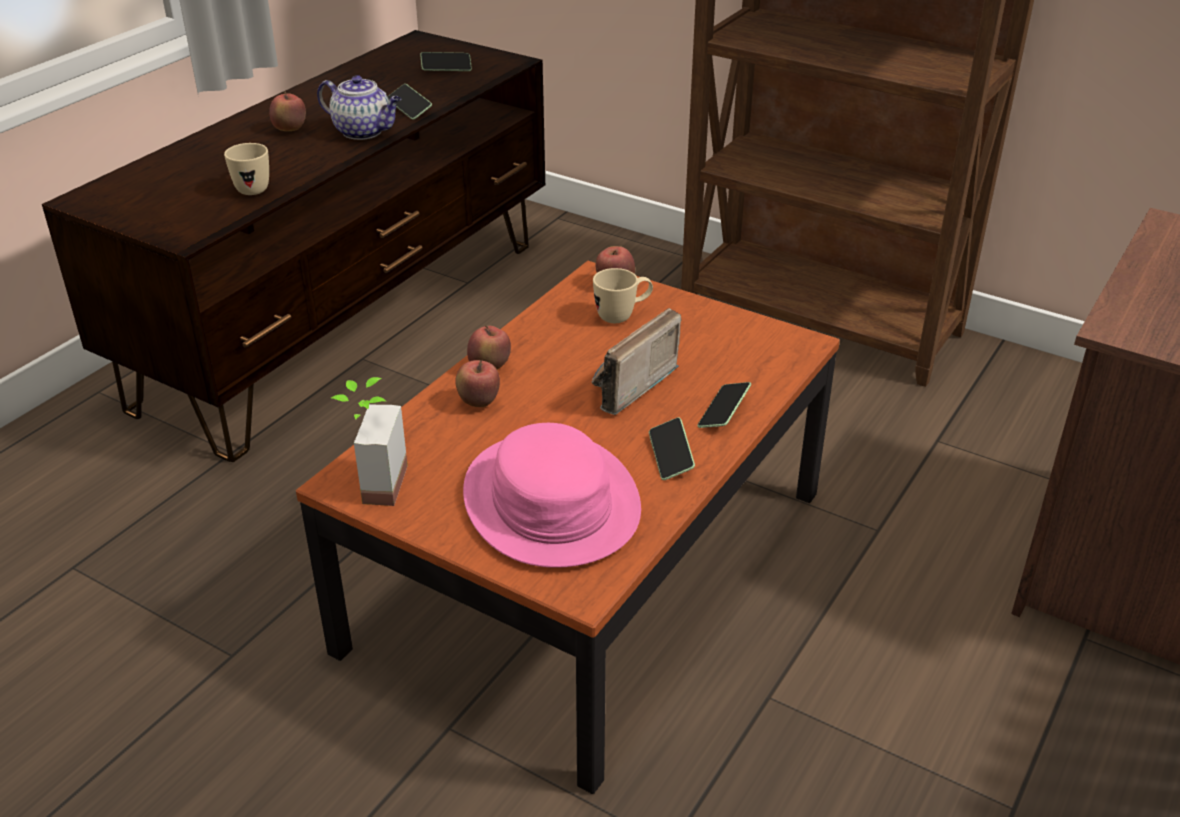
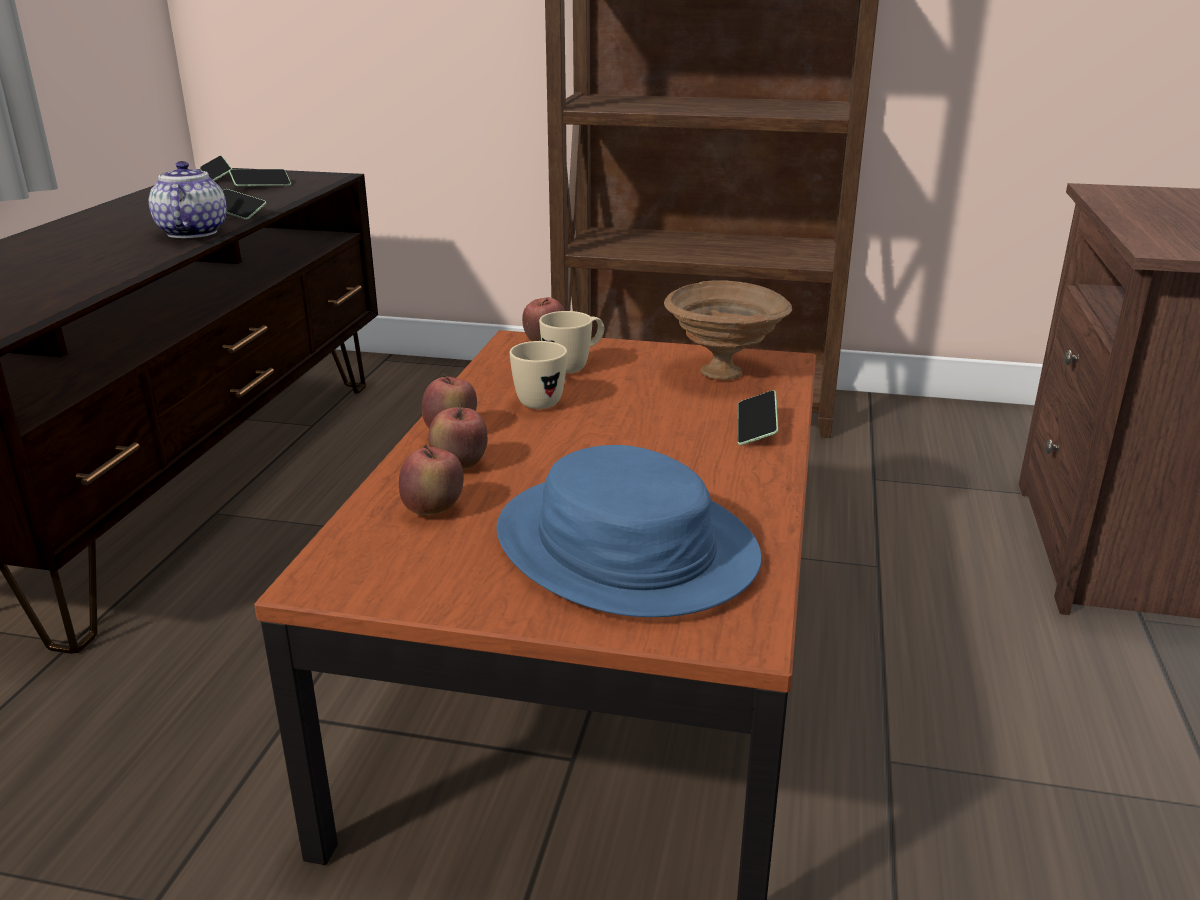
camera: 20 degrees left, 10 degrees down
(253, 187) = (69, 284): beige mug -> beige mug (535, 400)
(290, 130) = (95, 239): apple -> apple (433, 511)
(364, 132) = (192, 232): teapot -> teapot turned 105 degrees counterclockwise
(371, 483) = (367, 573): potted plant -> none
(550, 502) = (624, 546): pink hat -> blue hat
(625, 386) = (626, 423): radio -> none
(670, 457) = (733, 477): phone -> phone (217, 177)
(742, 347) = (724, 373): none -> brown bowl

